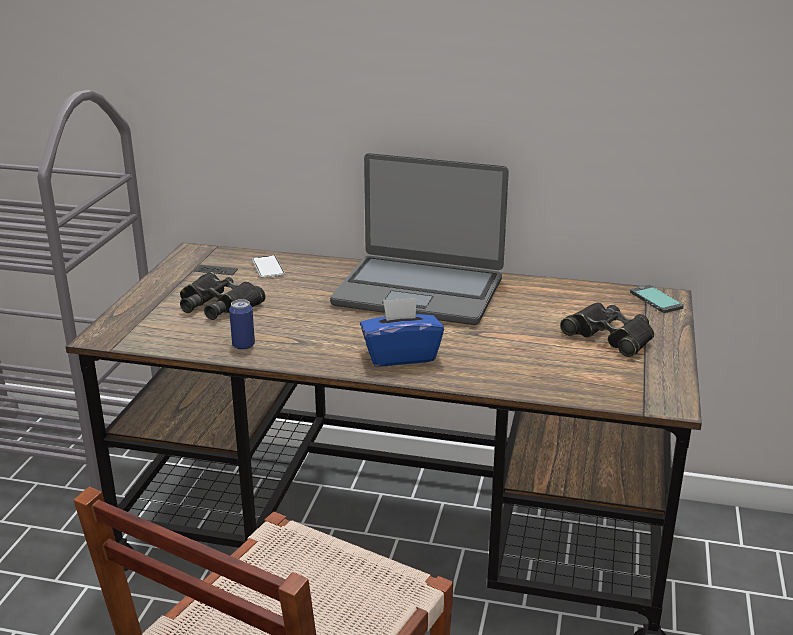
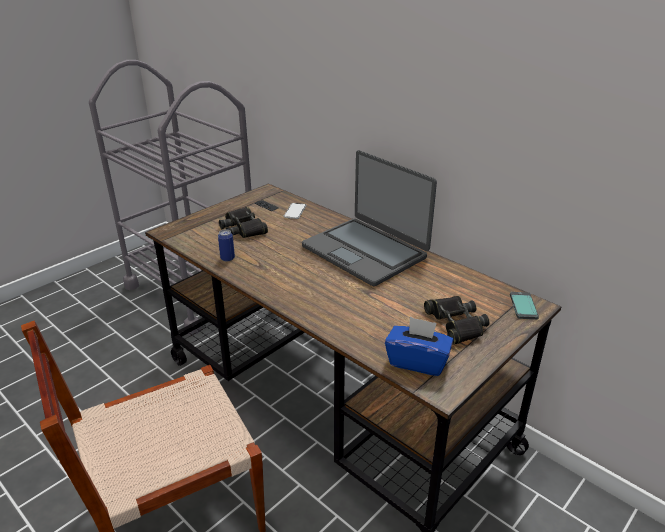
camera: 30 degrees right, 5 degrees up
(400, 355) = (304, 293): blue tissue box -> blue tissue box (417, 361)

